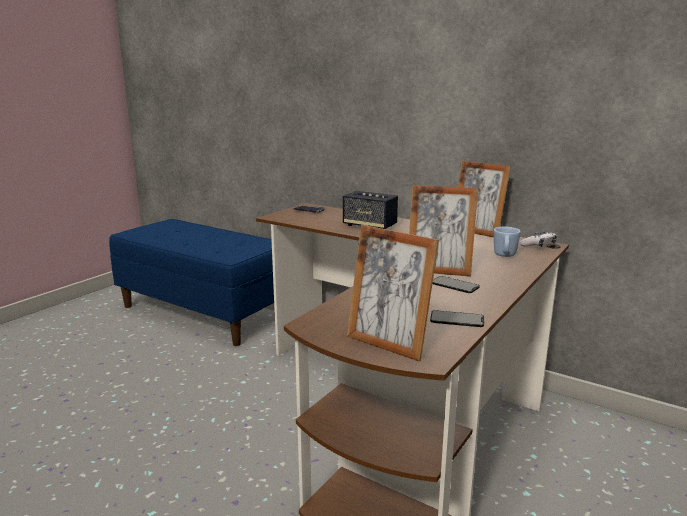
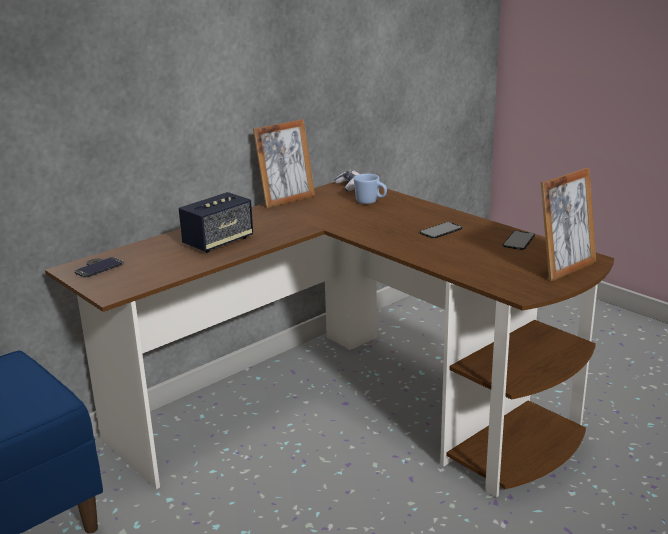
camera: 75 degrees left, 5 degrees up
(439, 271) = (401, 231): picture frame -> none

